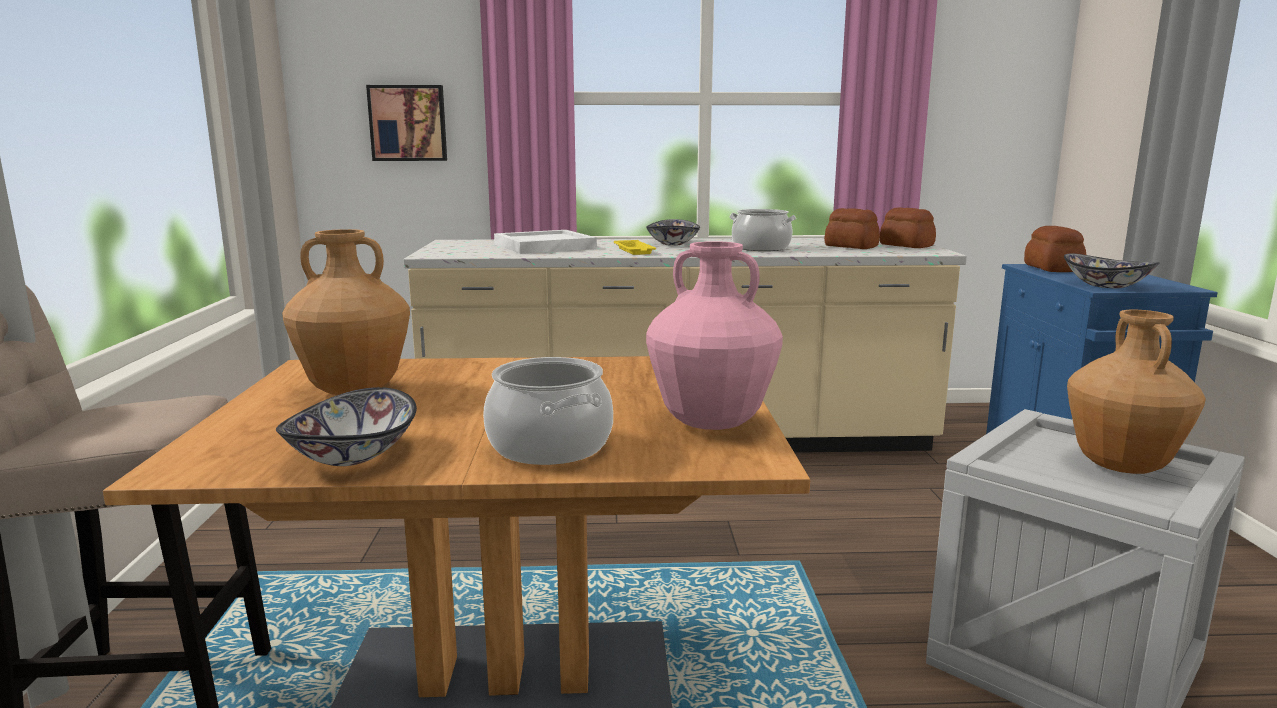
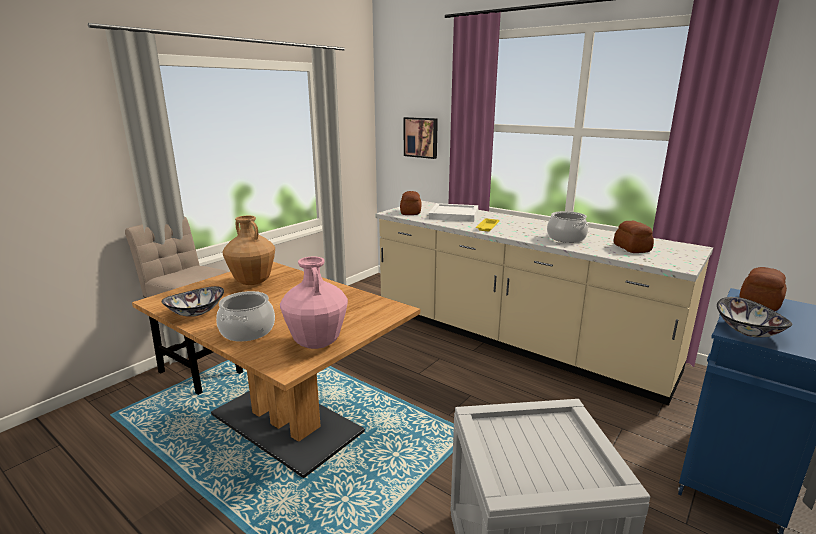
camera: 40 degrees right, 5 degrees up
(673, 244) = (525, 224): bowl -> none
(906, 245) = (677, 255): bread -> bread (410, 212)
(1122, 467) = (556, 460): brown vase -> none

